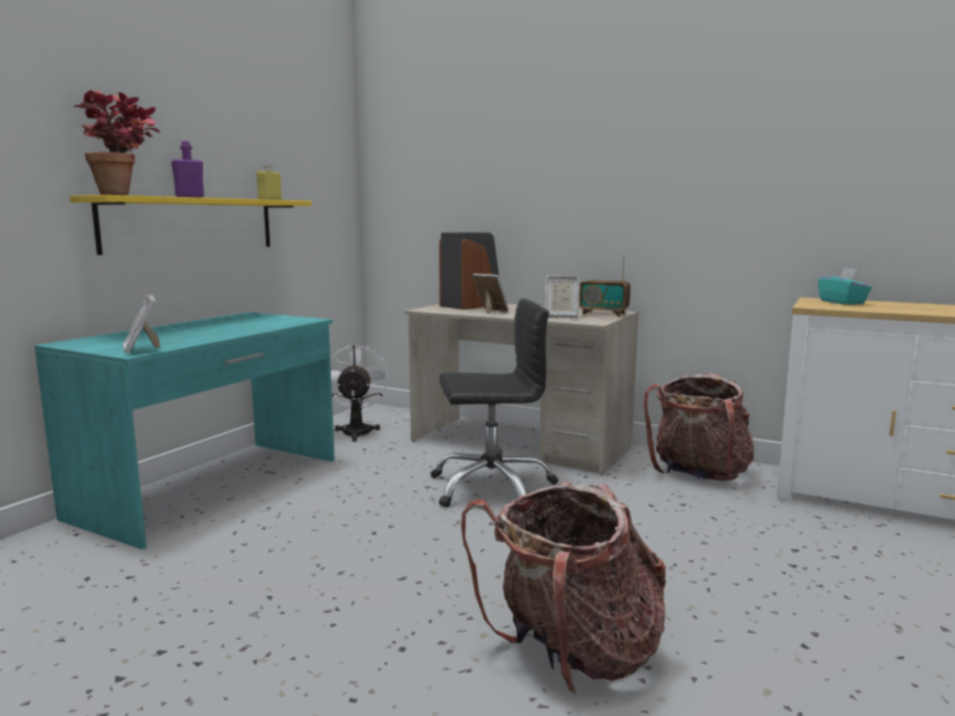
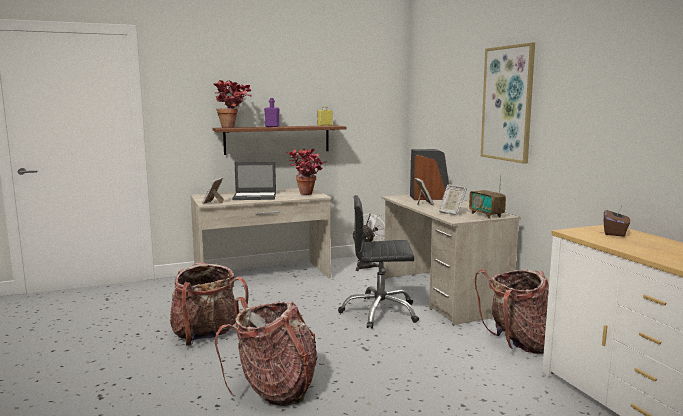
camera: 40 degrees right, 0 degrees up
(191, 224) = (277, 139): yellow shelf -> brown shelf
(197, 332) = (255, 196): none -> laptop
(212, 487) = (262, 277): turquoise desk -> beige desk
(284, 320) = (307, 195): none -> potted plant
(289, 618) = (207, 335): none -> backpack
(491, 487) = (380, 312): black office chair -> black office chair turned 150 degrees clockwise
(597, 159) = (508, 103): none -> picture
(842, 302) = (615, 233): turquoise tissue box -> brown tissue box

